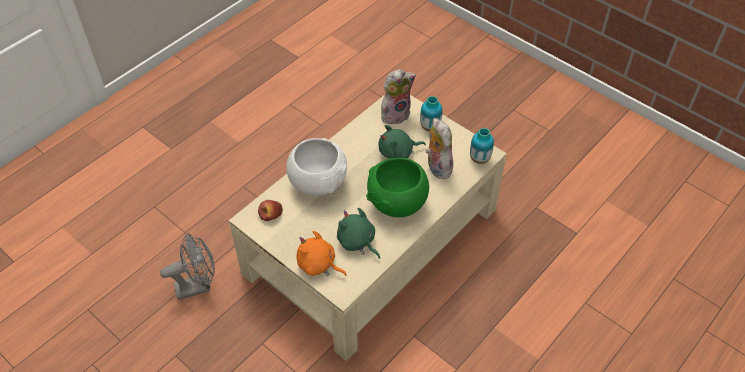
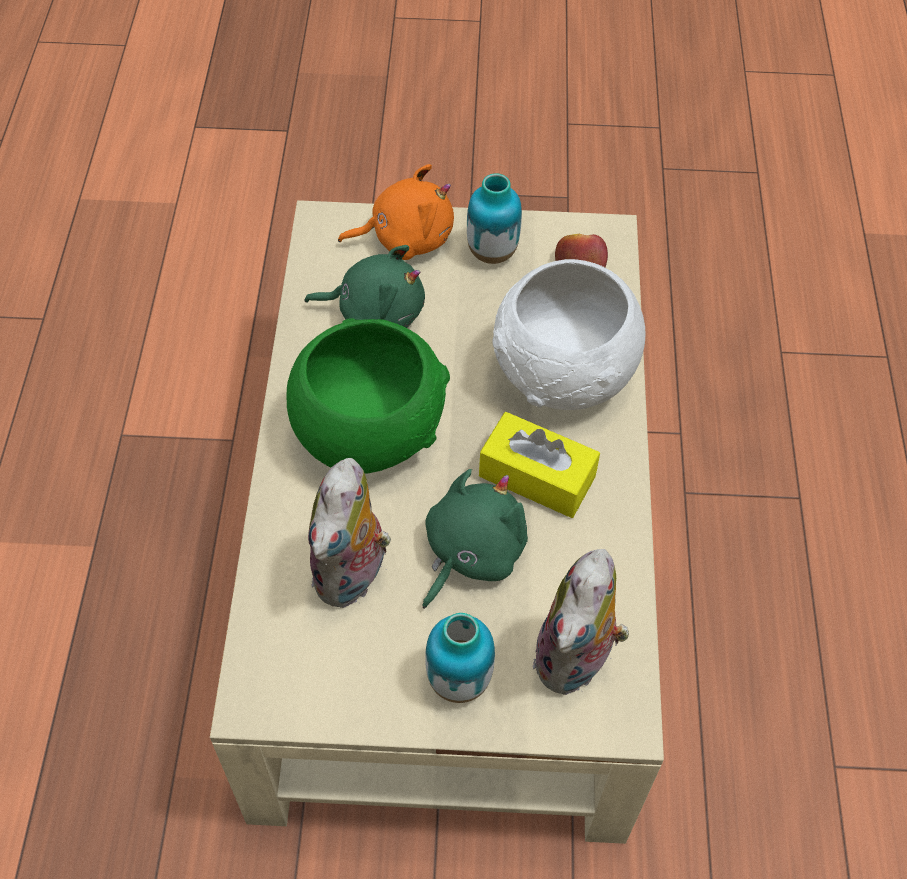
camera: 140 degrees right, 5 degrees up
(198, 286) = (653, 292): grey fan -> none
(359, 160) = (537, 476): none -> yellow tissue box
(437, 167) = (353, 575): plush toy -> plush toy turned 75 degrees clockwise
(479, 159) = (267, 668): vase -> vase (492, 252)

